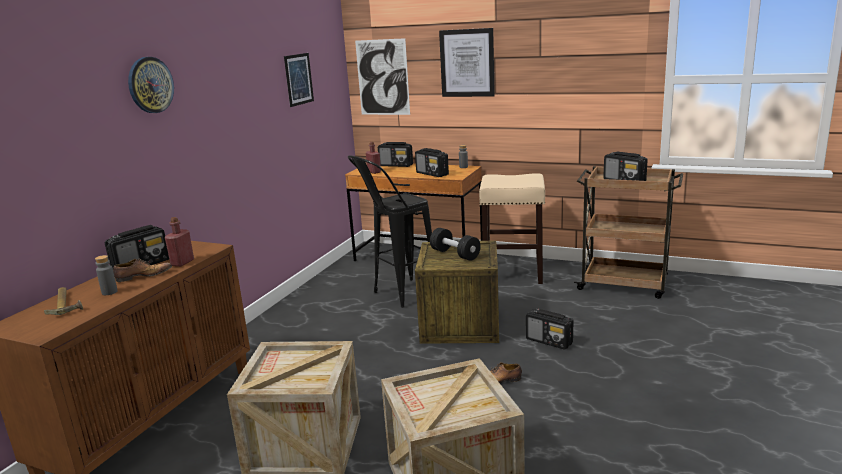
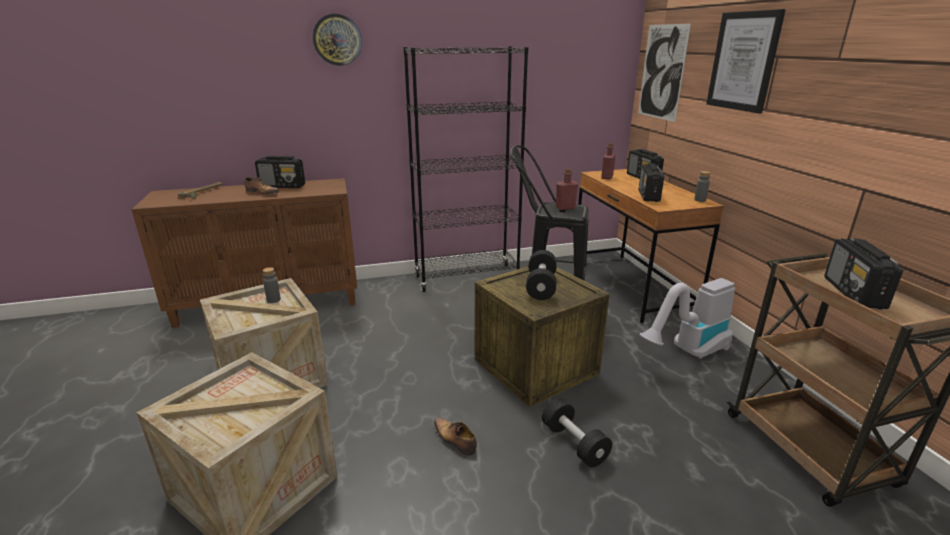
camera: 50 degrees right, 5 degrees up
(109, 292) = (227, 195): grey bottle -> grey bottle (273, 300)
(182, 262) = (296, 193): red bottle -> red bottle (565, 208)
(298, 79) = (546, 60): picture -> none
(298, 307) = (466, 278): none -> black bookcase
(513, 274) = (687, 352): beige stool -> vacuum cleaner
(549, 341) = (574, 443): radio -> black dumbbell

